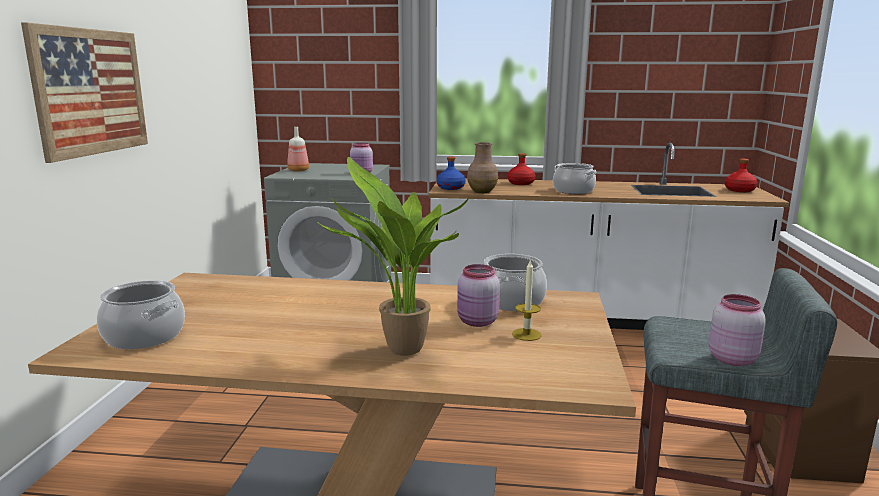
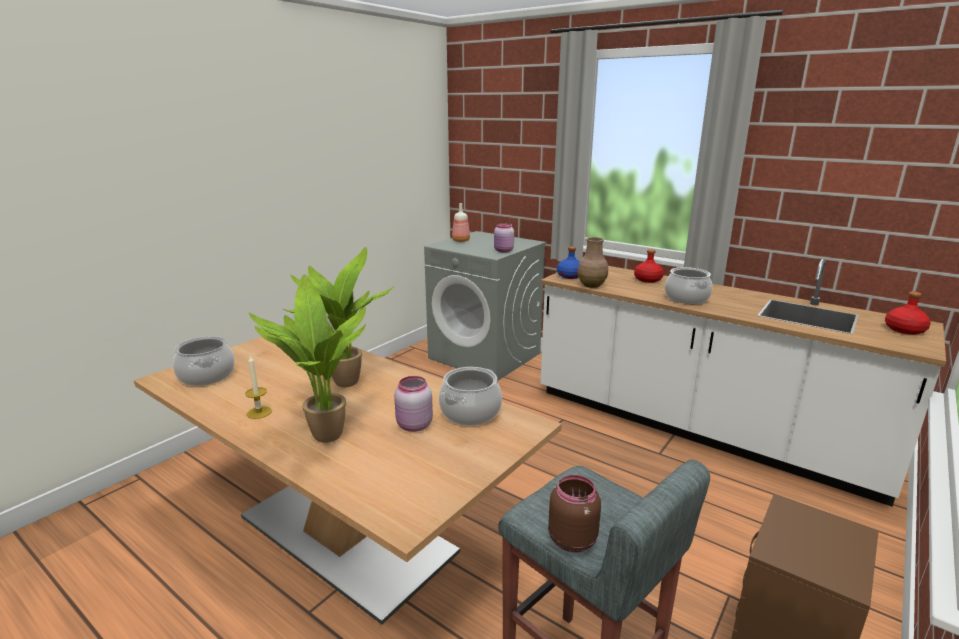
camera: 30 degrees right, 5 degrees up
(91, 92) = (260, 183): picture -> none
(340, 306) = (344, 381): none -> potted plant
(526, 334) = (431, 450): candle -> candle (259, 412)
(731, 358) = (572, 539): pink jar -> brown jar

